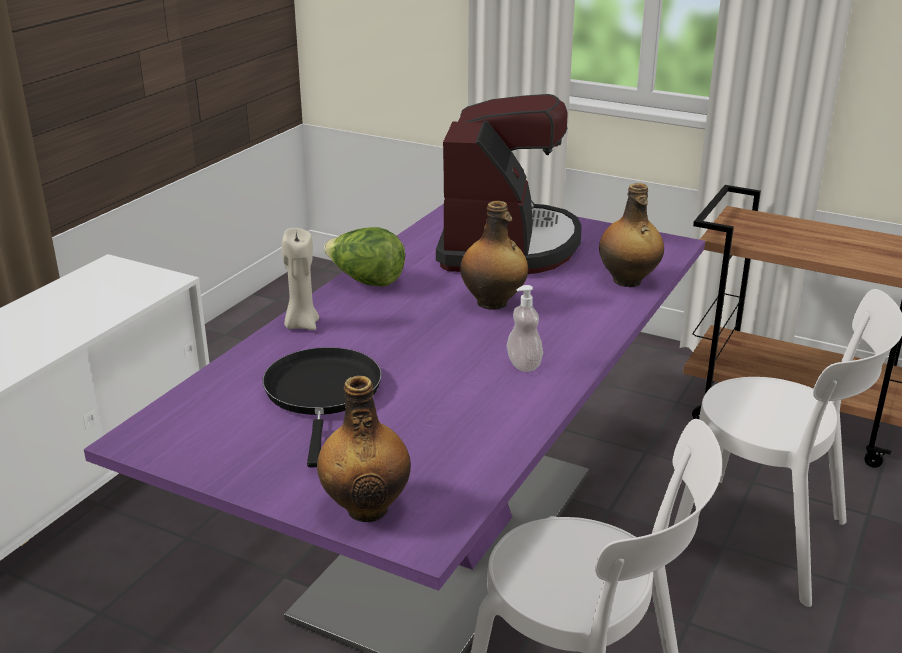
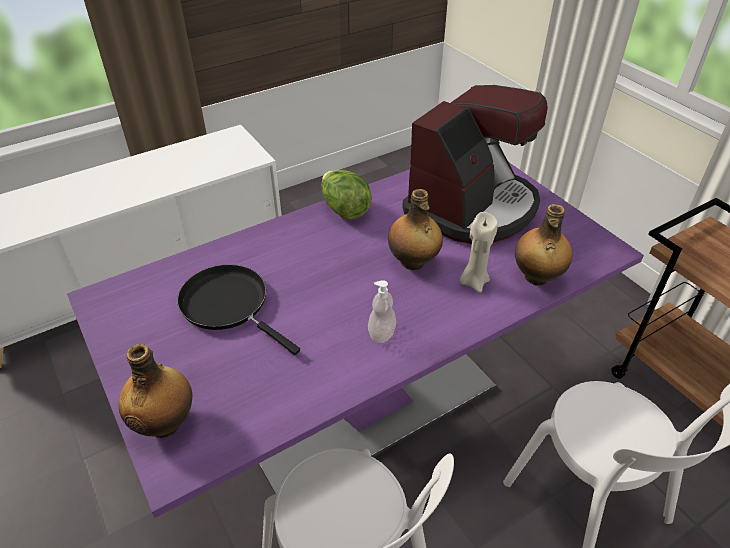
camera: 30 degrees right, 15 degrees up
(301, 324) = (270, 235): beige candle -> beige candle (473, 281)
(323, 394) = (229, 305): black frying pan -> black frying pan turned 75 degrees counterclockwise

